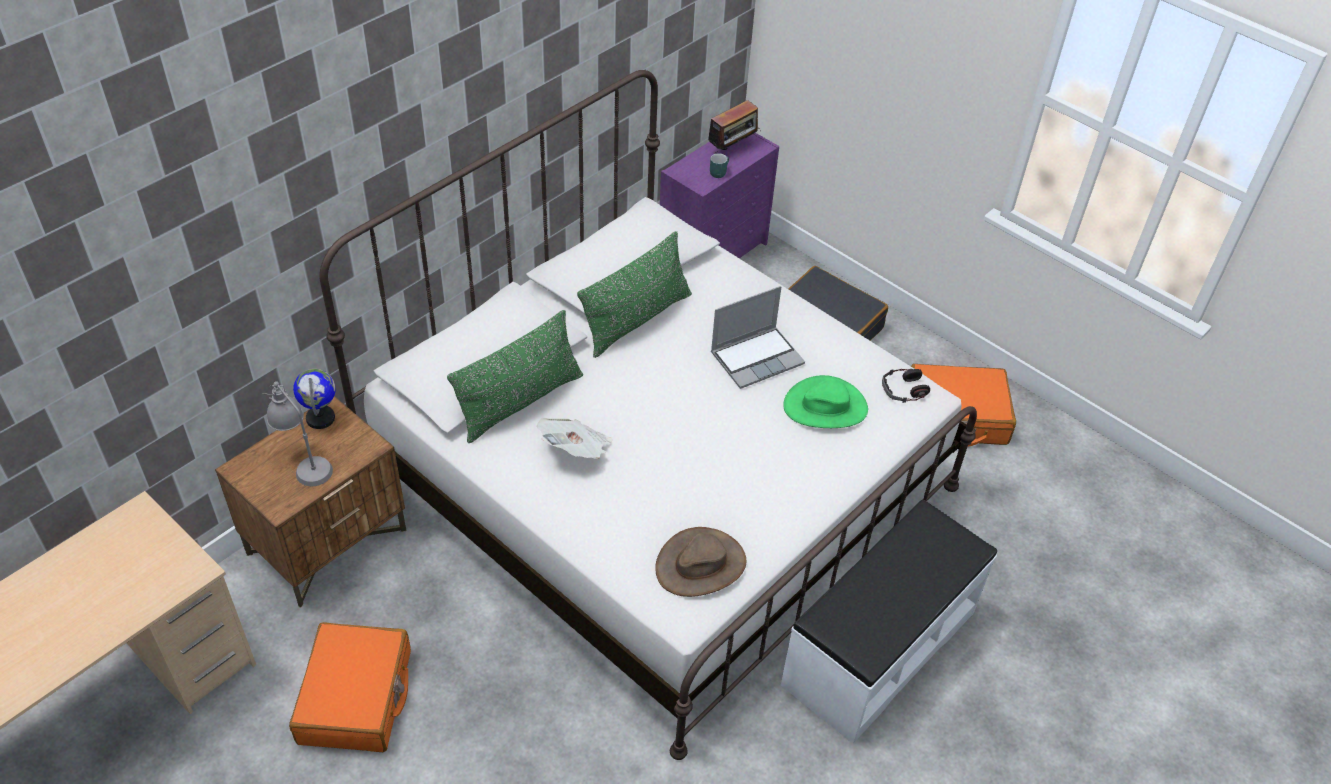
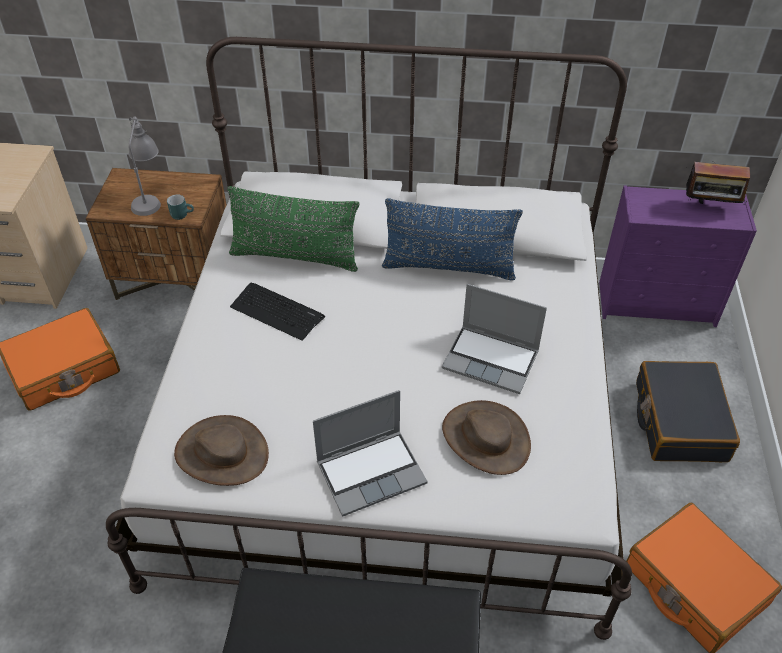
camera: 55 degrees right, 0 degrees up
(321, 418) = (195, 182): globe -> none
(576, 450) = (277, 311): newspaper -> keyboard
(636, 320) = (448, 267): green pillow -> blue pillow
(718, 172) = (670, 215): turquoise mug -> turquoise mug (182, 214)
(799, 485) = (372, 472): none -> laptop
(825, 407) = (486, 438): green hat -> brown hat
(903, 390) = (572, 486): headphones -> none

